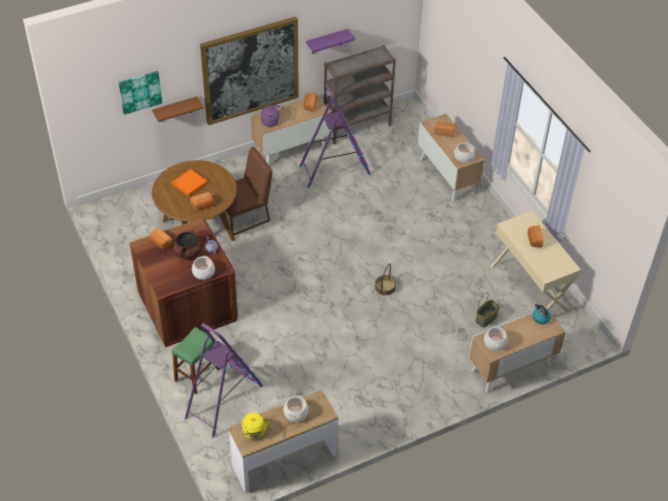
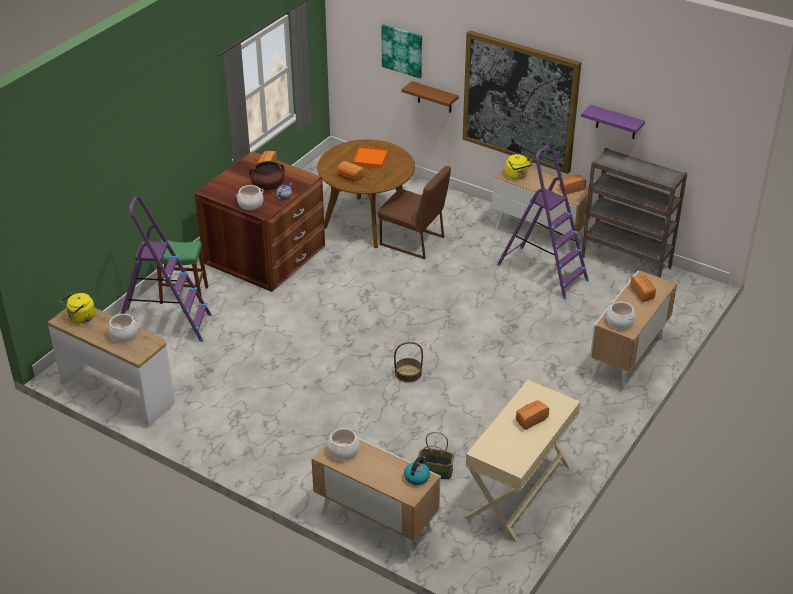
camera: 60 degrees right, 10 degrees down
(271, 122) = (517, 176): purple kettle -> yellow kettle

